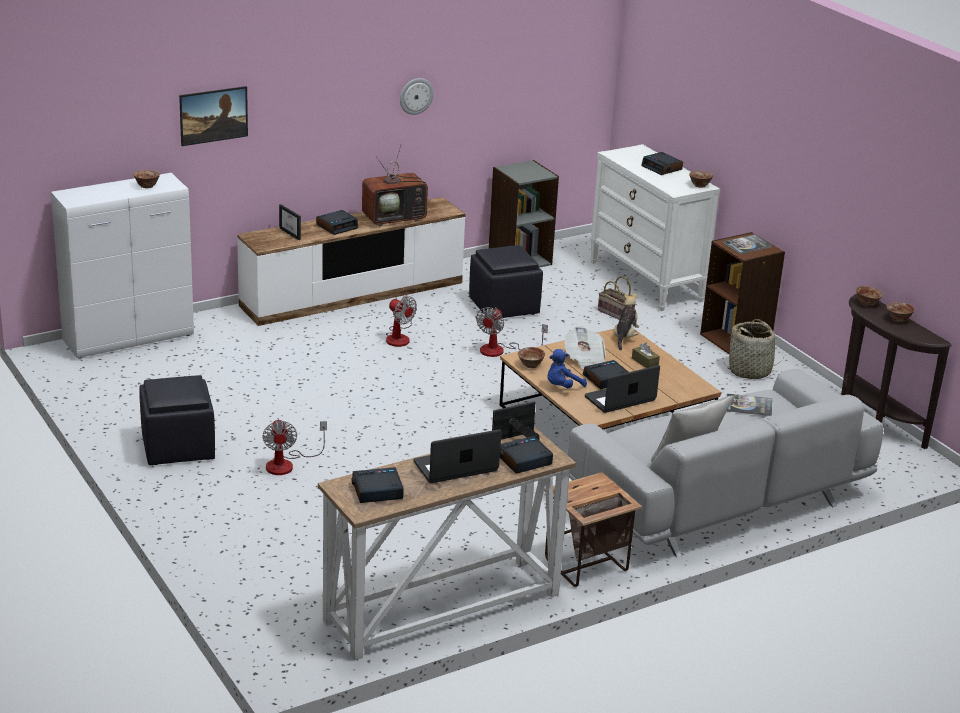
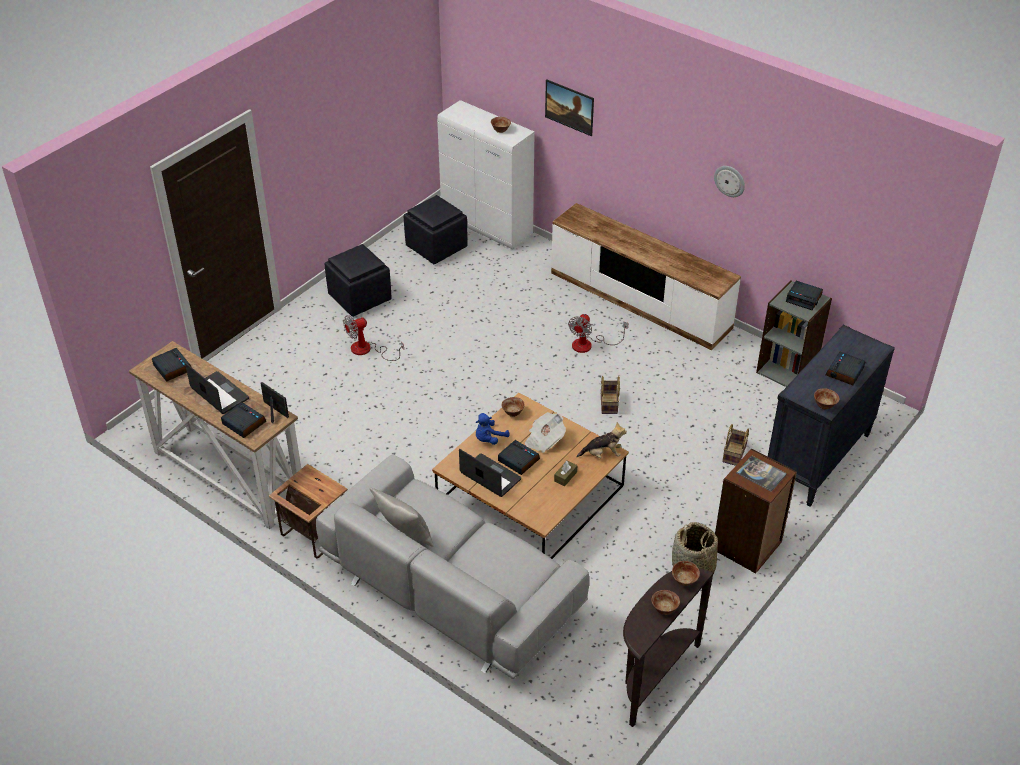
camera: 70 degrees right, 15 degrees up
(293, 233) = (599, 226): picture frame -> none
(337, 226) = (631, 242): alarm clock -> alarm clock (804, 298)
(395, 217) = (674, 264): television -> none
(500, 350) = (609, 404): fan -> basket
(504, 306) = (689, 385): black ottoman -> black ottoman (437, 247)
(562, 387) = (489, 439): blue plush toy -> blue plush toy turned 75 degrees counterclockwise
(646, 281) = (817, 459): white dresser -> black dresser
(748, 406) = (508, 553): book -> none

